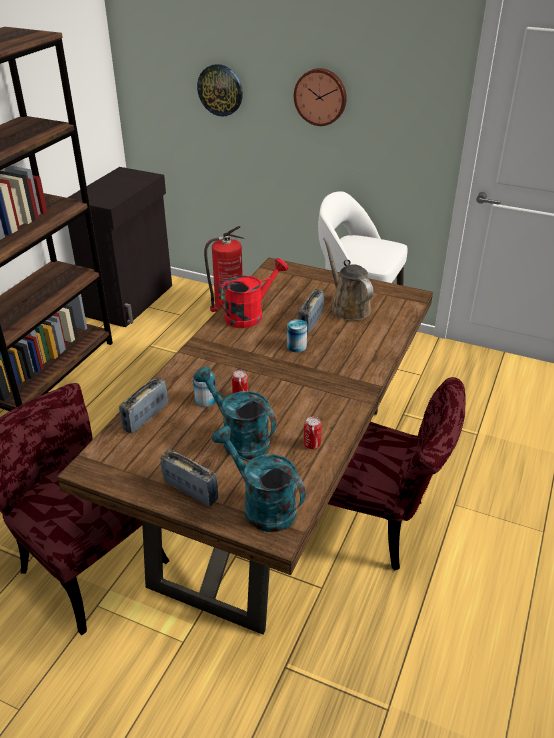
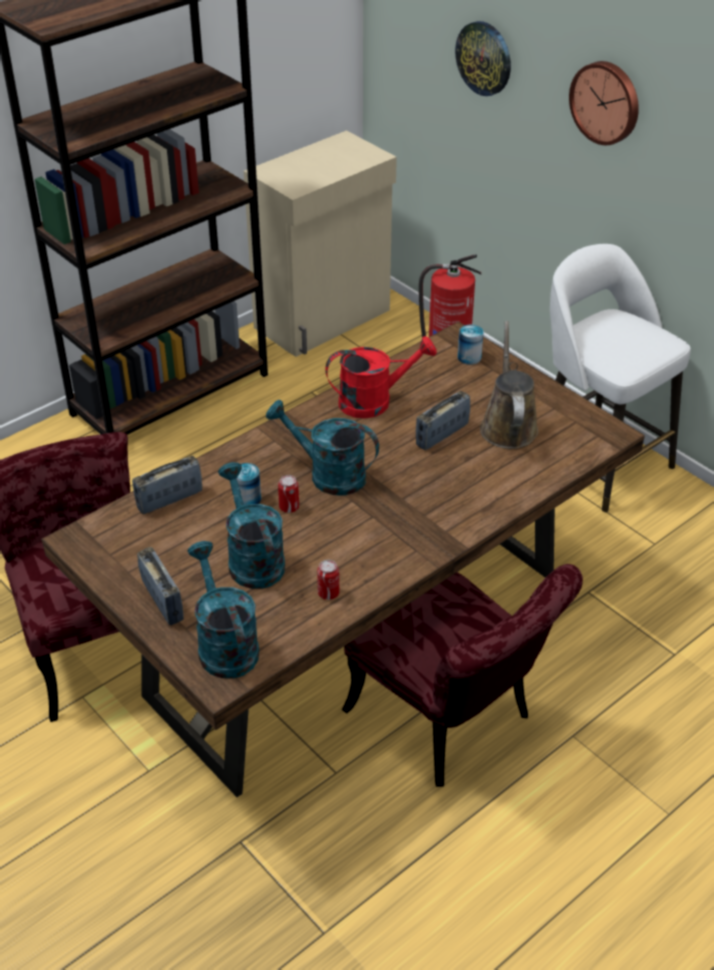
camera: 25 degrees right, 5 degrees up
(132, 300) = (324, 319): black cabinet -> beige cabinet
(252, 368) = (328, 475): none -> turquoise watering can
(296, 346) = (401, 462): can -> can (469, 357)

